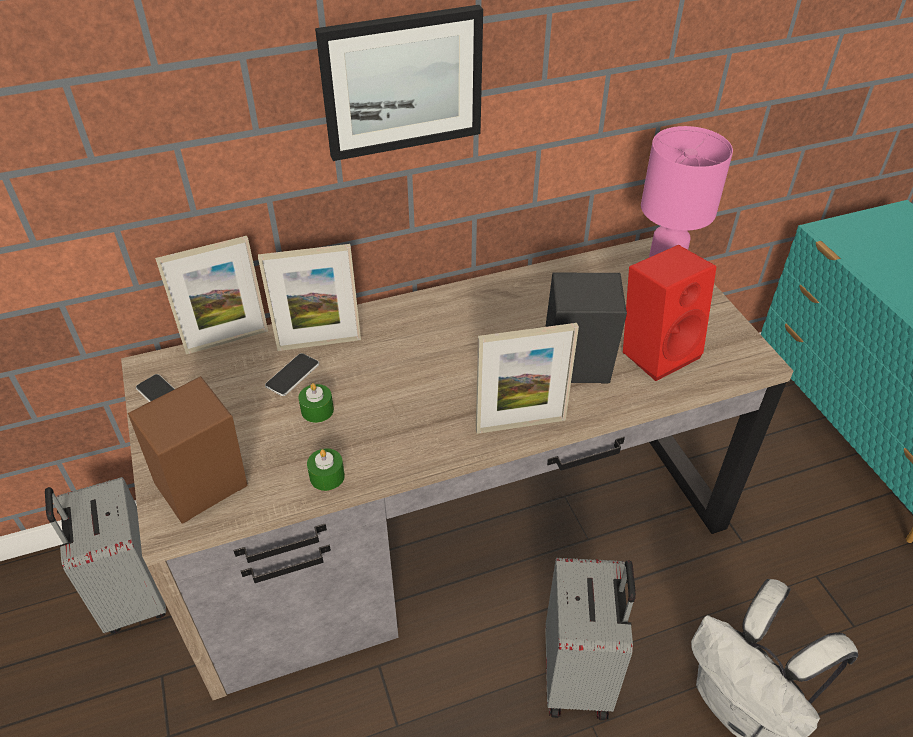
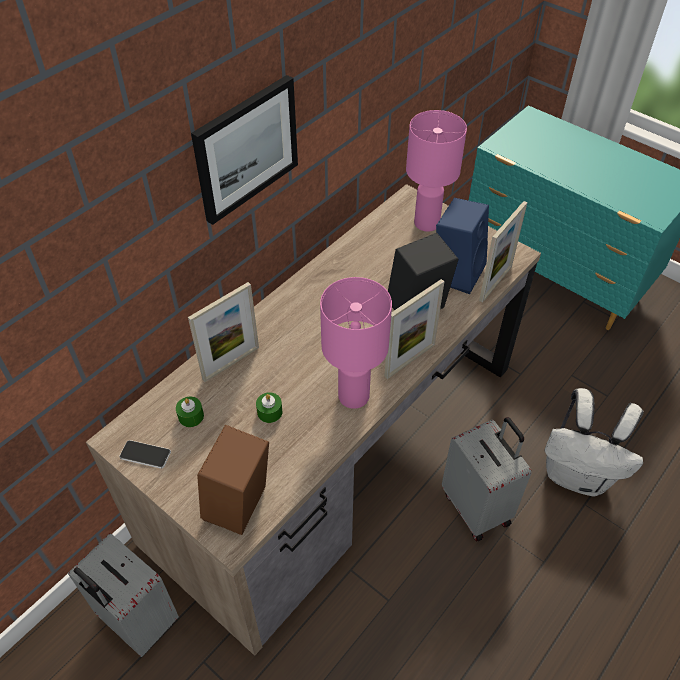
camera: 30 degrees left, 5 degrees up
(227, 341) = (159, 391): picture frame -> picture frame (495, 283)
(292, 375) = (231, 395): phone -> none
(327, 476) = (313, 454): green candle -> green candle (191, 416)
(423, 435) = (354, 396): none -> pink table lamp
(657, 351) = (456, 272): red speaker -> blue speaker

